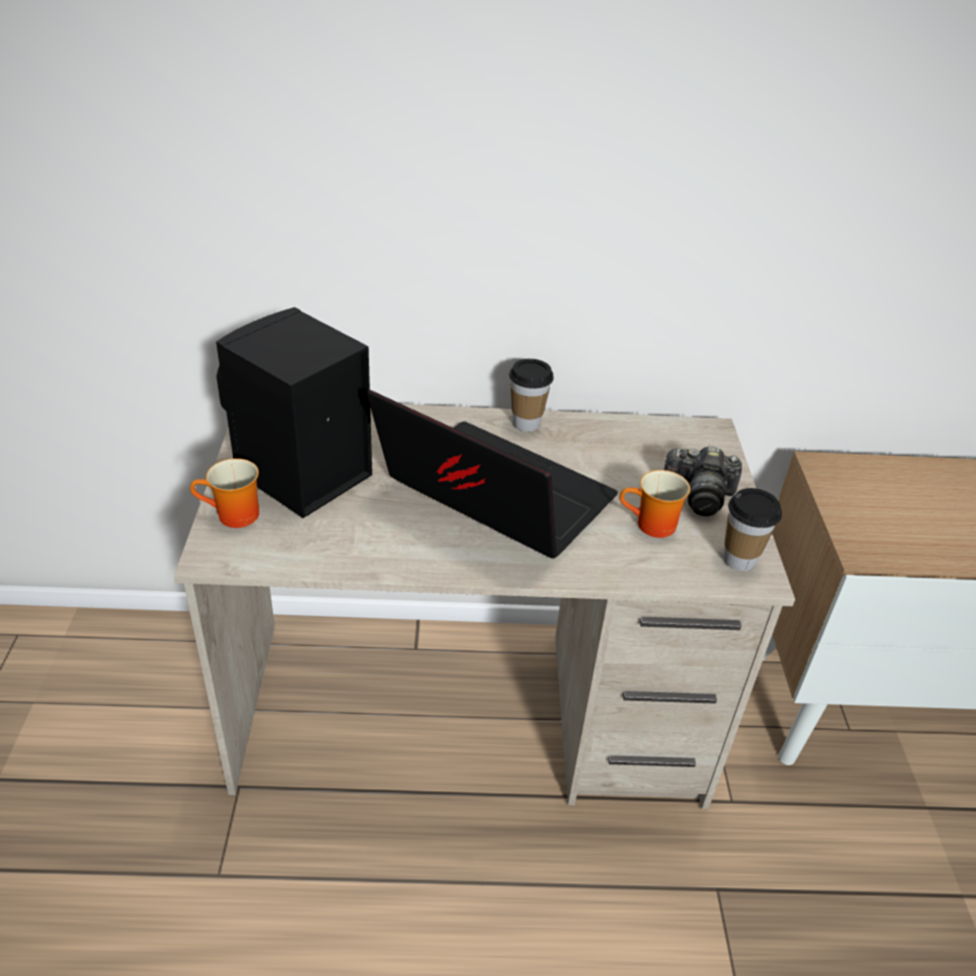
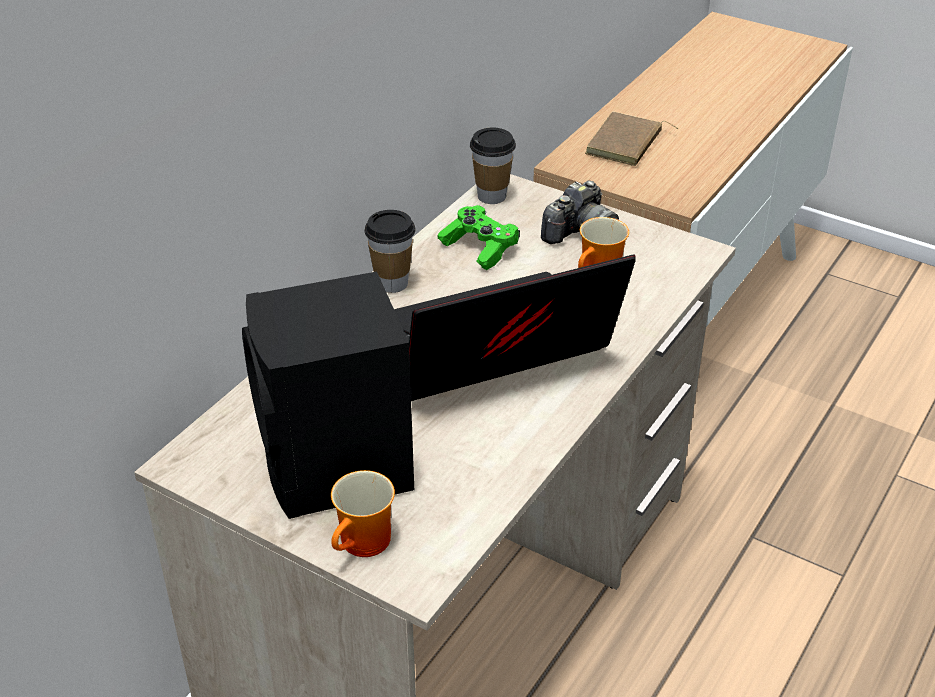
camera: 55 degrees left, 0 degrees up
(616, 448) = (479, 248): none -> green game controller
(739, 560) = (674, 252): cup -> cup (492, 196)
(900, 490) = (626, 144): none -> brown book

